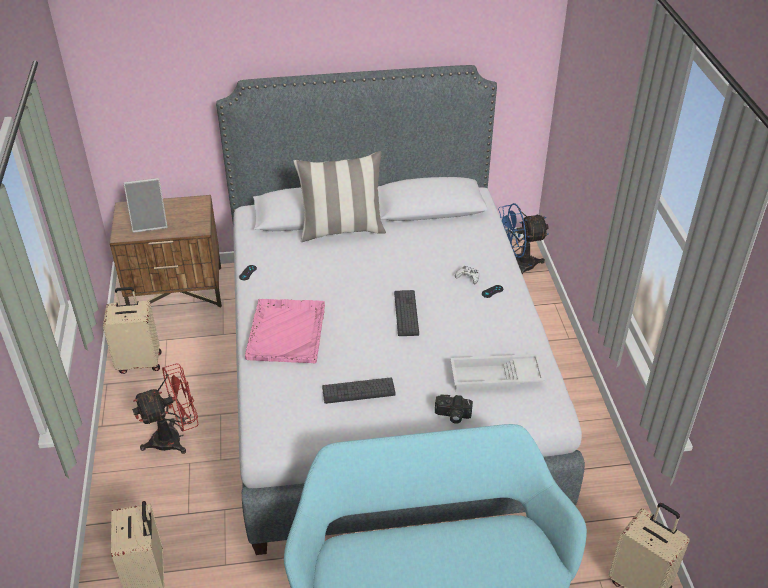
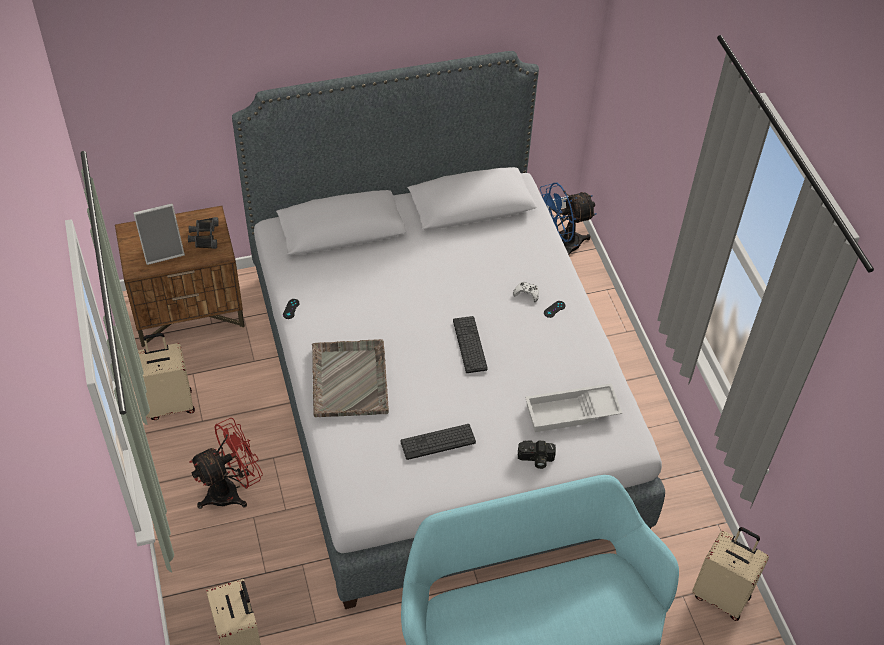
camera: 10 degrees left, 10 degrees up
(188, 215) = (204, 236): none -> black binoculars
(286, 331) = (349, 379): pink tray -> grey tray
(342, 229) = (381, 244): pillow -> none

